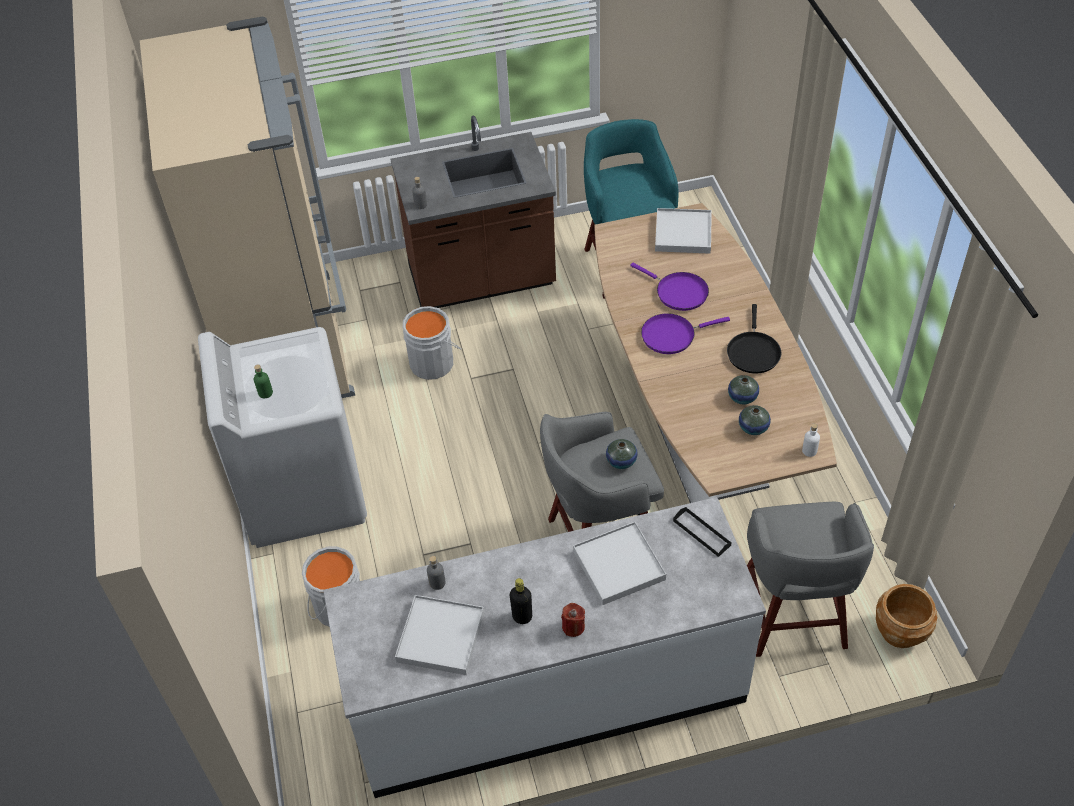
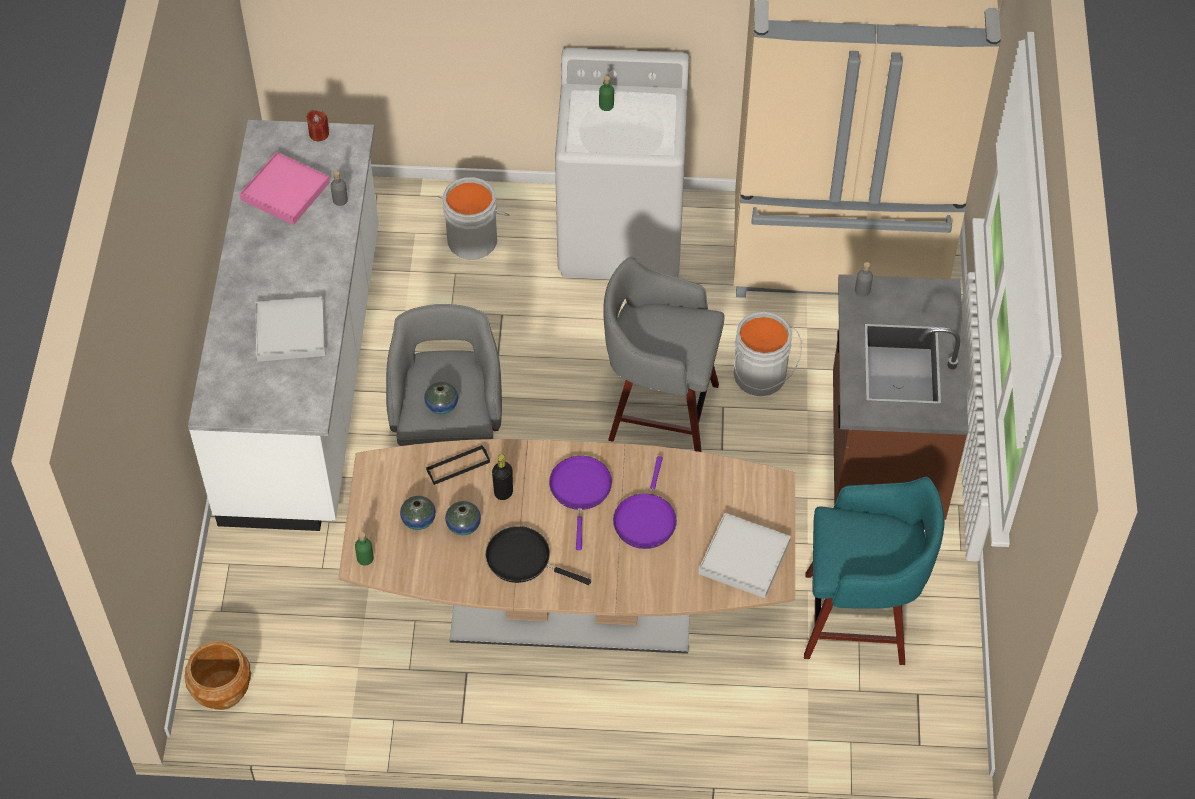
camera: 105 degrees right, 5 degrees up
(440, 637) = (285, 191): white tray -> pink tray
(522, 617) = (275, 249): black bottle -> black bottle (503, 493)
(573, 627) = (246, 282): red candle -> red candle (319, 134)
(678, 292) = (645, 519): purple frying pan -> purple frying pan turned 45 degrees counterclockwise
(701, 533) = (292, 405): black tray -> black tray (458, 466)
(792, 616) = (285, 601): grey stool -> grey stool (659, 411)
(809, 451) = (365, 558): white bottle -> green bottle

